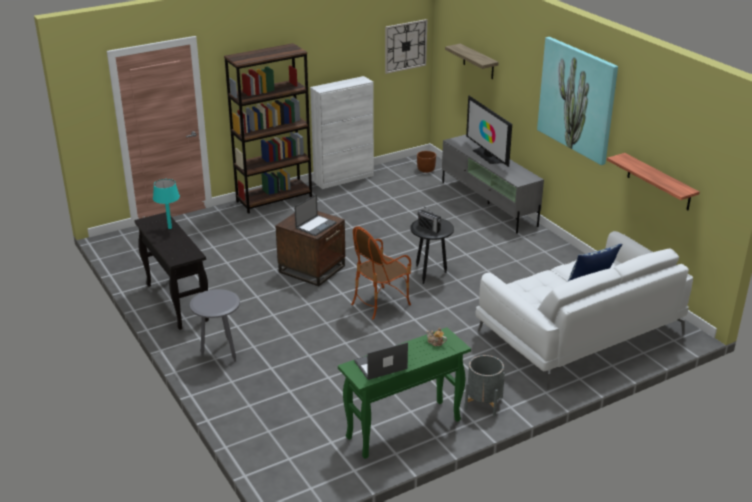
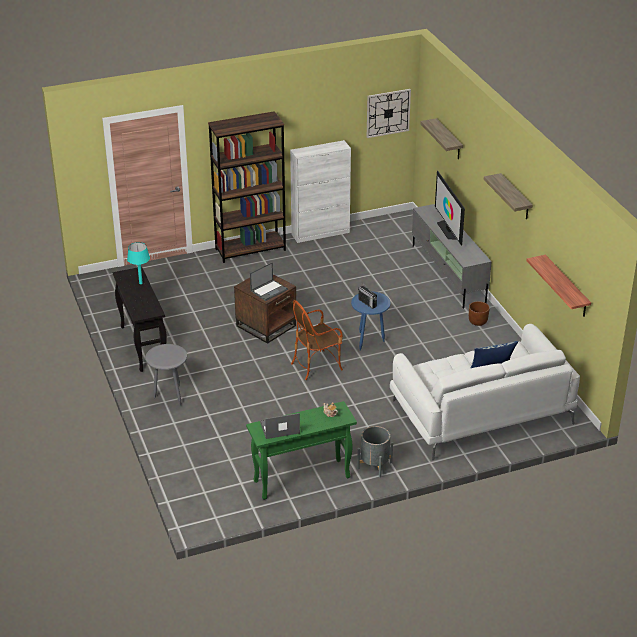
camera: 10 degrees right, 5 degrees up
(426, 170) = (401, 230): brown planter -> brown planter (478, 322)
(430, 274) = (369, 341): black side table -> blue side table
(577, 99) = (515, 197): picture -> shelf

